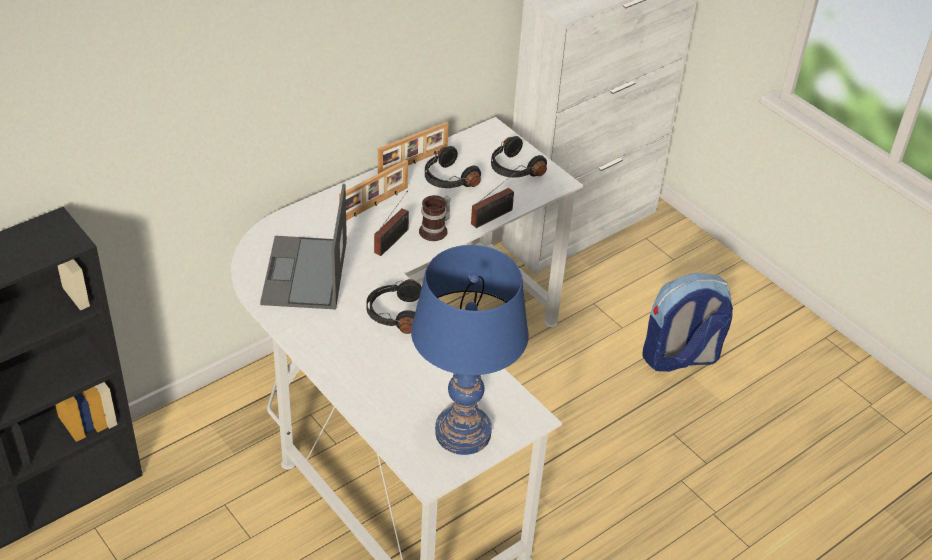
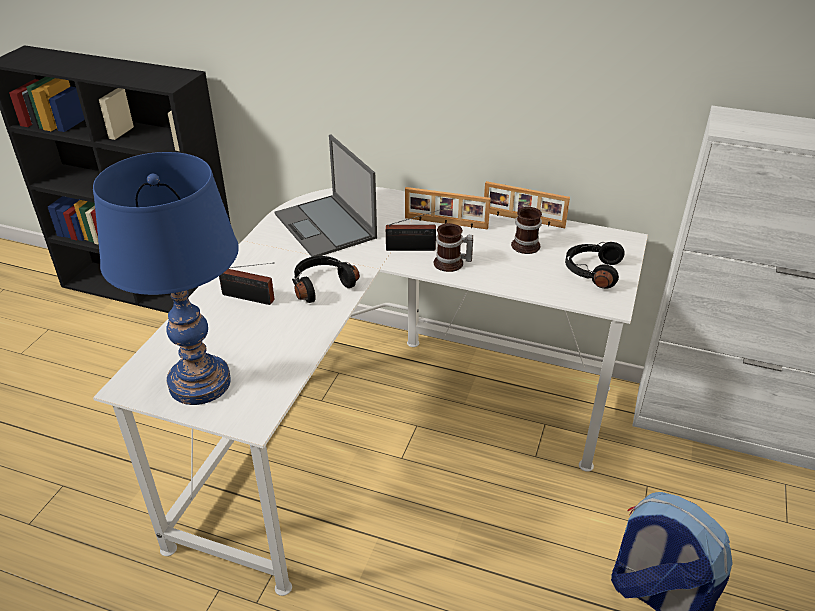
camera: 60 degrees right, 5 degrees down
(305, 274) = (326, 226): laptop -> laptop turned 90 degrees counterclockwise
(448, 179) = (526, 244): black headphones -> mug
(494, 216) = (511, 286): radio -> radio (251, 298)

